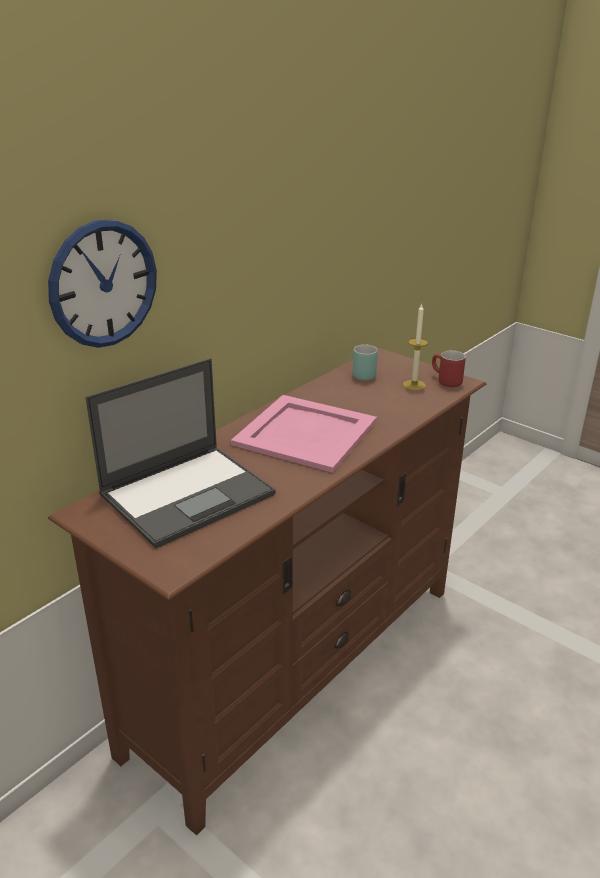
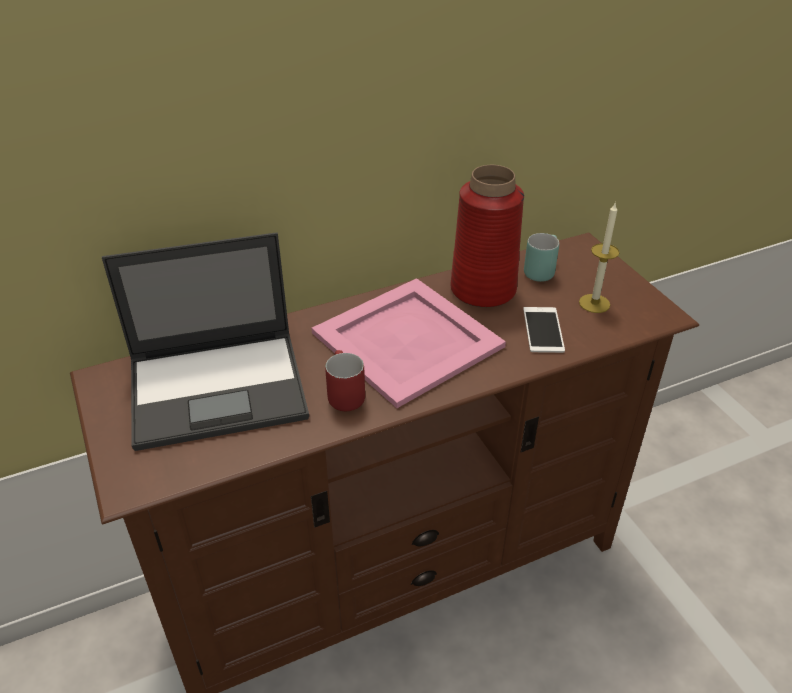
camera: 25 degrees right, 10 degrees up
(104, 284) = (142, 124): wall clock -> none
(333, 393) = (482, 289): none -> red vase
(393, 406) = (543, 330): none -> phone
(444, 381) = (639, 308): red mug -> red mug (342, 394)

